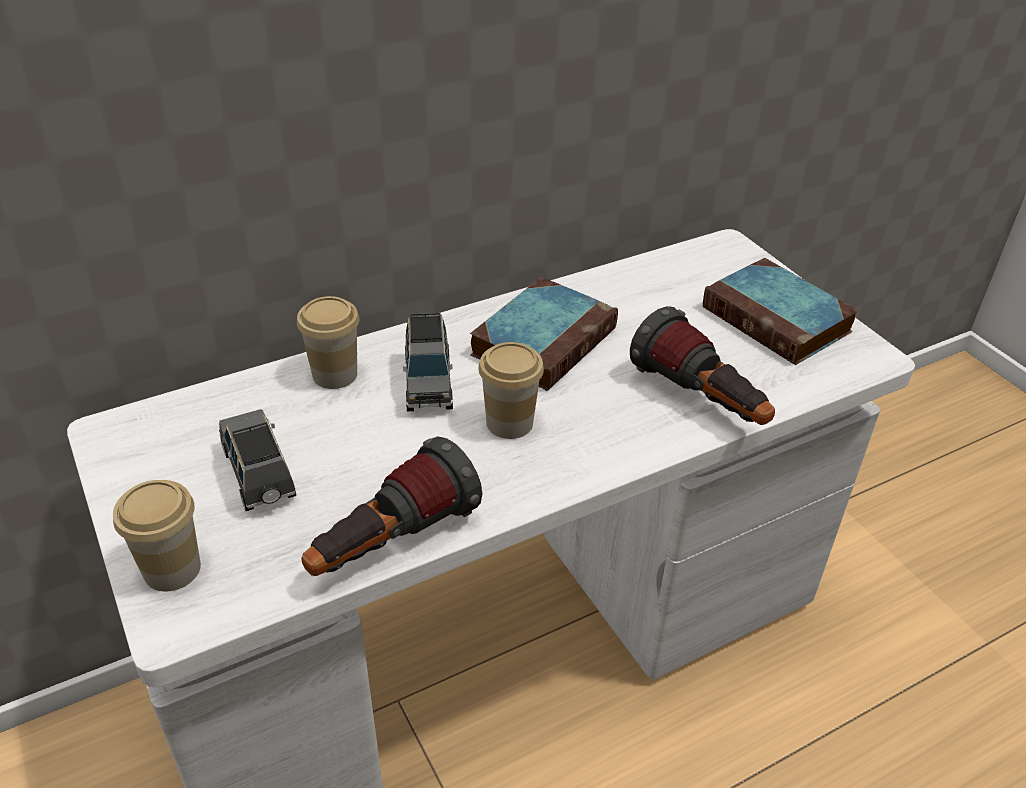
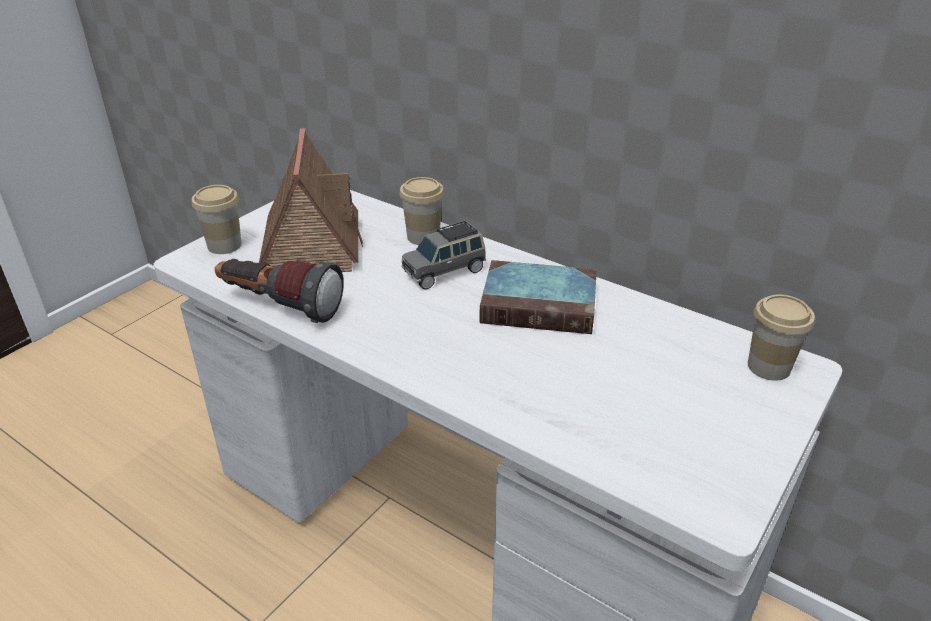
camera: 65 degrees right, 5 degrees down
(259, 475) = (312, 244): grey toy car -> toy house
(509, 423) = (429, 317): cup -> cup (768, 367)
(701, 402) = (535, 406): flashlight -> none
(779, 320) = (712, 430): book -> none

